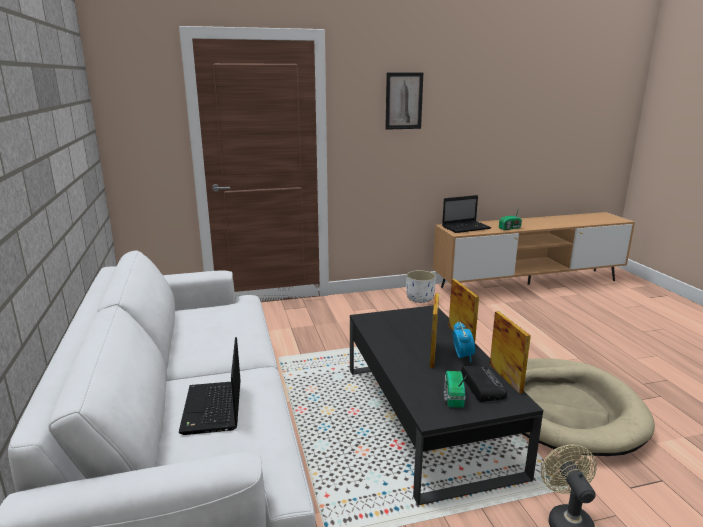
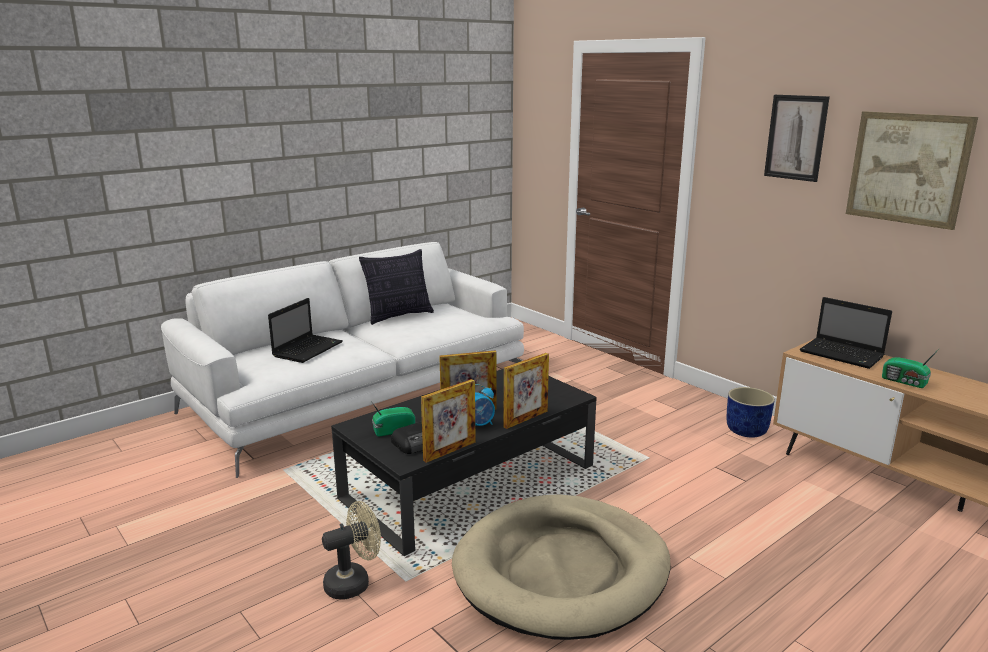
camera: 65 degrees right, 0 degrees up
(179, 338) = (398, 316): none -> pillow
(213, 409) = (308, 349): laptop -> laptop turned 150 degrees clockwise
(420, 299) = (747, 431): white planter -> blue planter
(470, 113) = (907, 168): none -> picture

